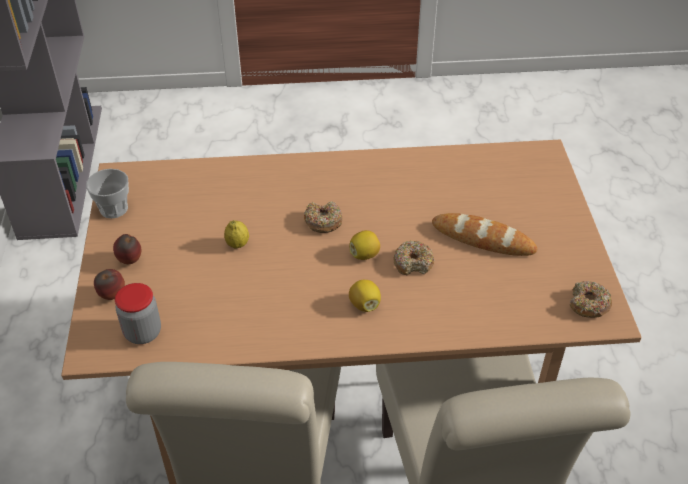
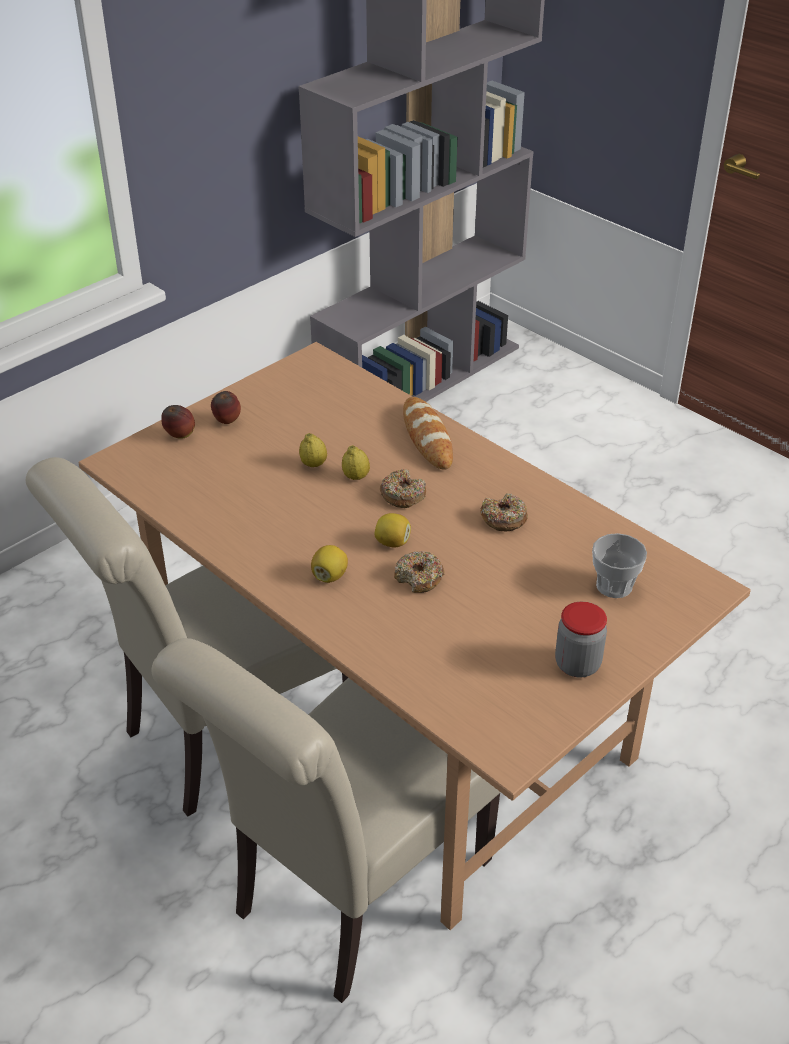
camera: 50 degrees right, 5 degrees down
(114, 209) = (273, 379): cup -> cup (614, 586)
(143, 332) = (160, 474): jar -> jar (577, 664)
(277, 232) = (356, 477): none -> lemon
(483, 239) = (512, 607): bread -> bread (427, 437)
(588, 304) = (511, 729): donut -> donut (503, 519)

